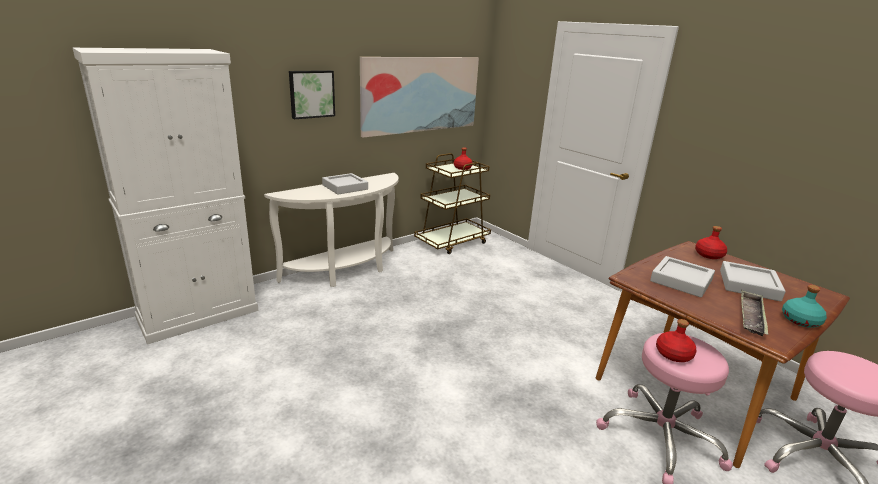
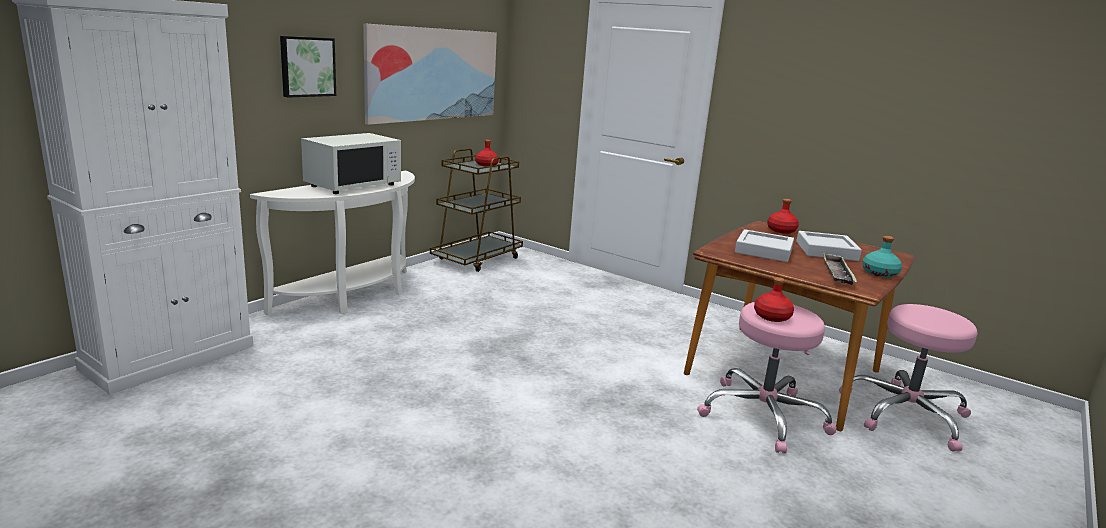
camera: 15 degrees left, 5 degrees down
(345, 187) = (353, 185): grey tray -> white microwave

